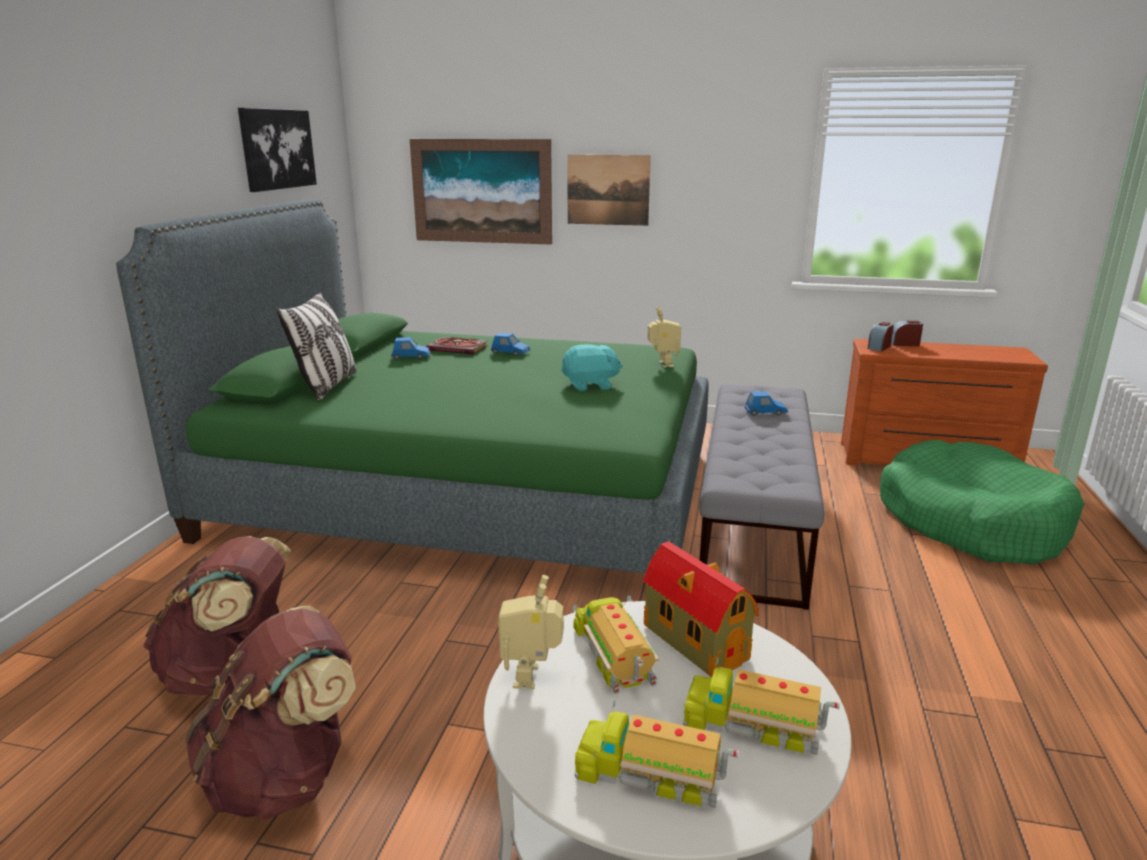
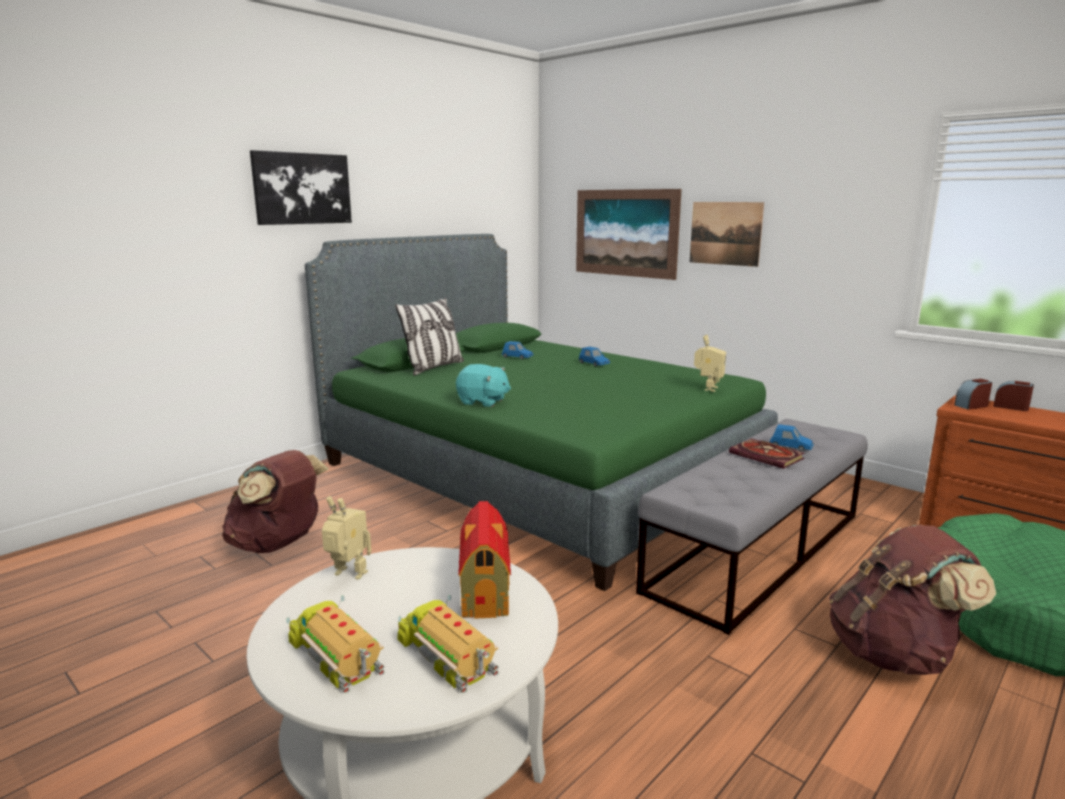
camera: 30 degrees right, 5 degrees down
(277, 149) = (463, 196): picture -> picture (302, 188)
(285, 776) = (244, 612): brown backpack -> brown backpack (894, 654)
(459, 348) = (560, 356): book -> book (768, 456)
(532, 677) = (348, 575): toy robot -> toy robot turned 75 degrees clockwise
(590, 385) = (619, 394): turquoise plush toy -> turquoise plush toy (483, 402)
(615, 654) = (418, 580): toy truck -> none

